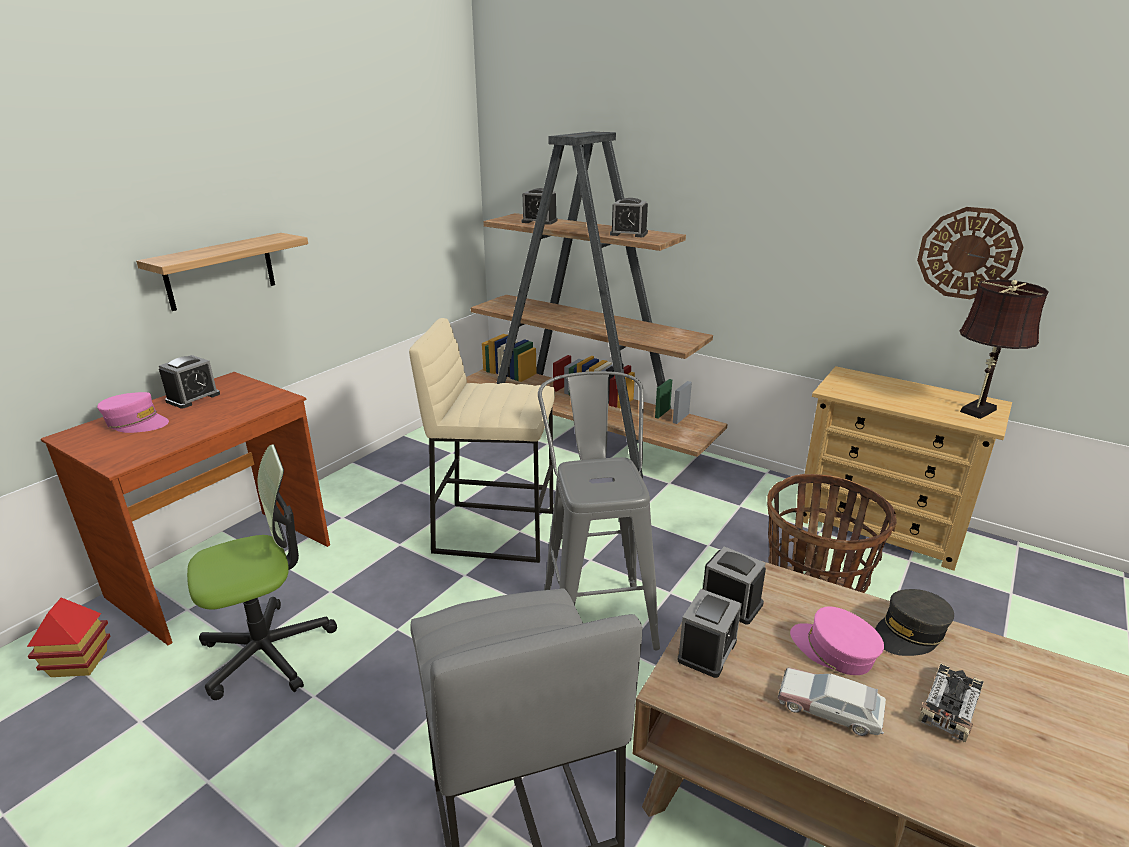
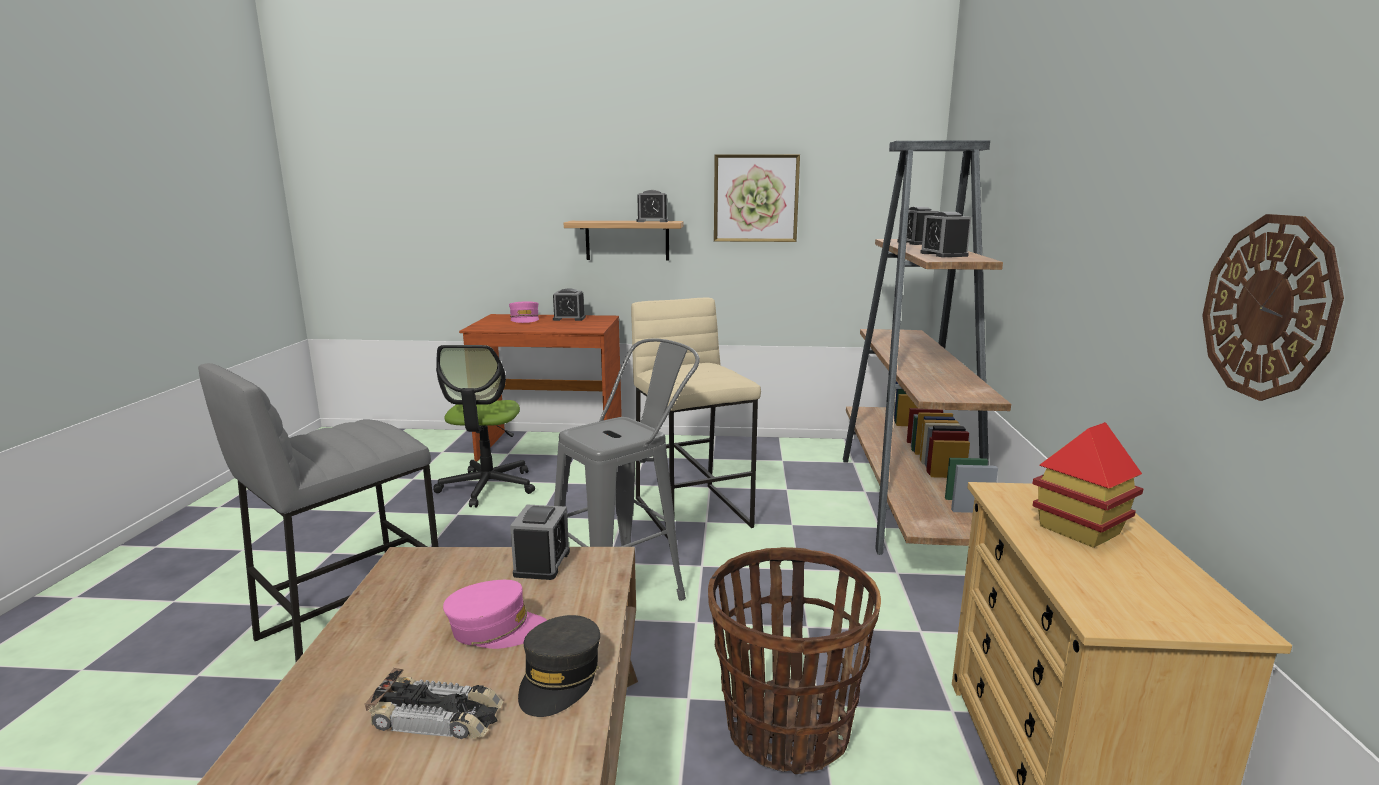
camera: 60 degrees right, 10 degrees down
(79, 663) = (447, 448): toy house -> toy house (1079, 530)
(268, 651) = (487, 487): office chair -> office chair turned 60 degrees clockwise
(348, 193) = (755, 198): none -> picture
(707, 651) = (462, 564): alarm clock -> alarm clock (652, 221)
(830, 708) = (405, 637): toy car -> none
(833, 651) = (496, 629): pink cap -> pink cap turned 75 degrees clockwise
(910, 633) = (560, 677): grey cap -> grey cap turned 105 degrees counterclockwise
(976, 411) = (1148, 605): brown table lamp -> none

